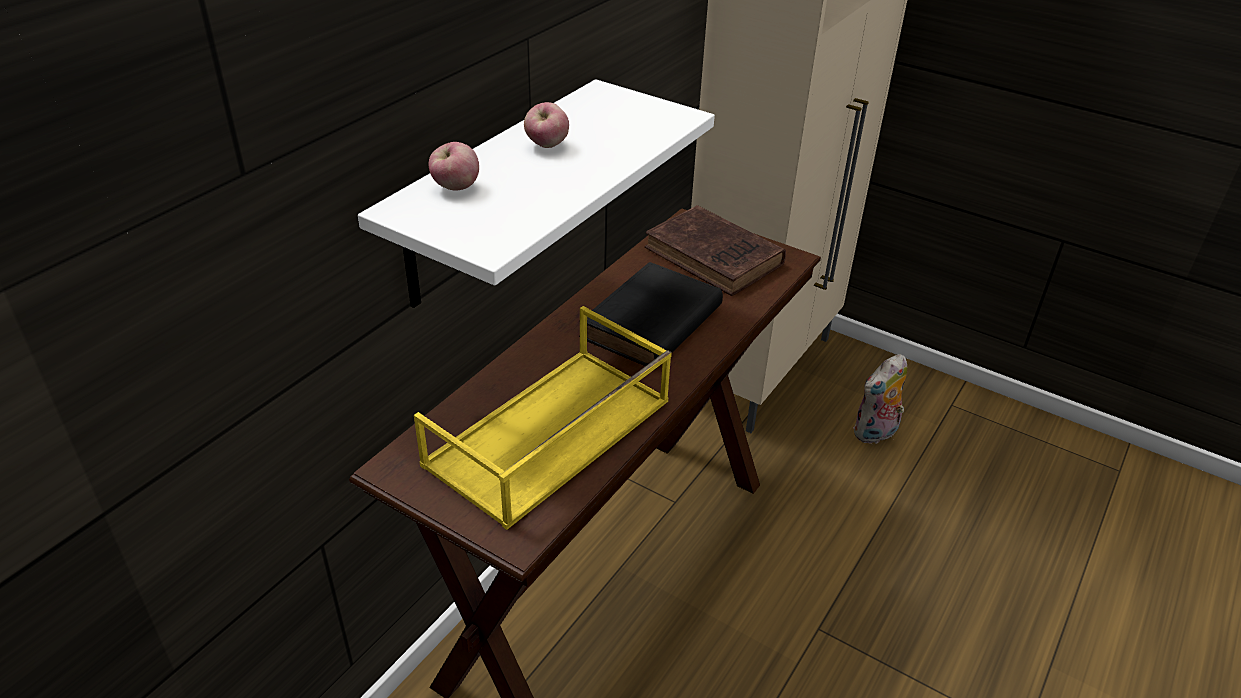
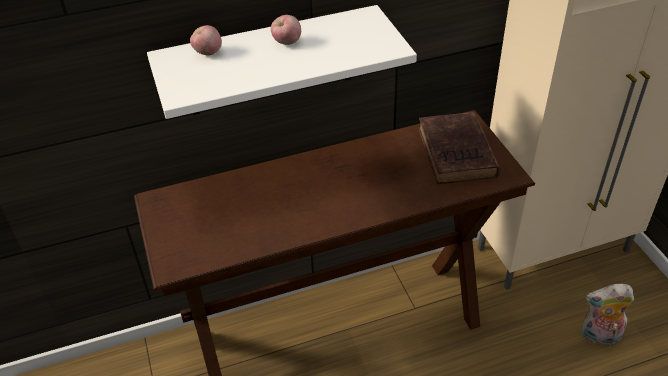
camera: 40 degrees right, 5 degrees up
(549, 435) = (241, 220): yellow tray -> none
(649, 324) = (366, 180): black book -> none

